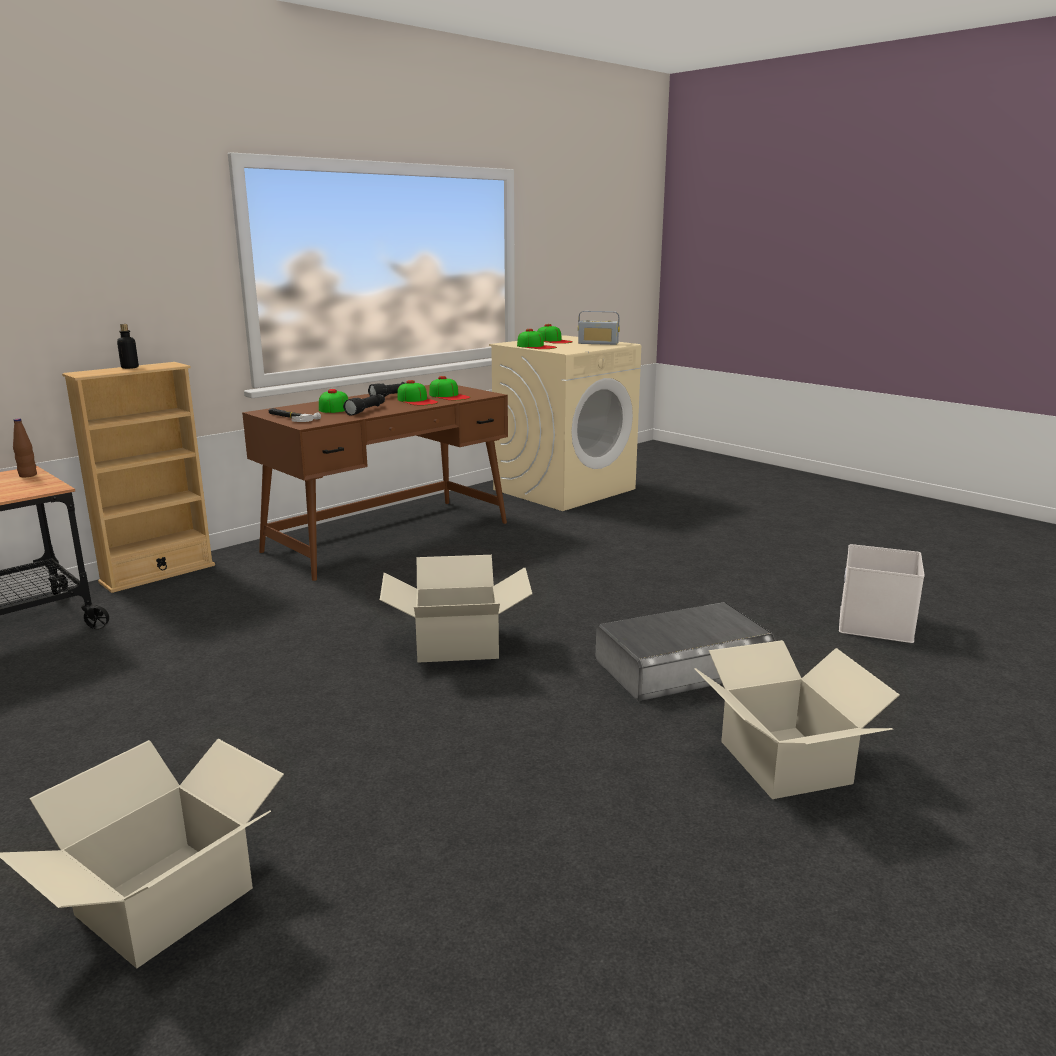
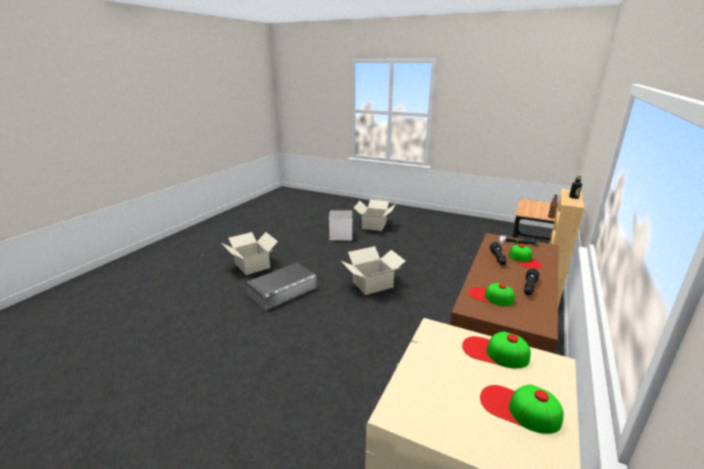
camera: 160 degrees right, 5 degrees up
(417, 401) = (496, 281): cap -> none
(598, 343) = (435, 403): radio -> none
(874, 622) = (185, 335): white storage box -> white storage box (341, 235)

